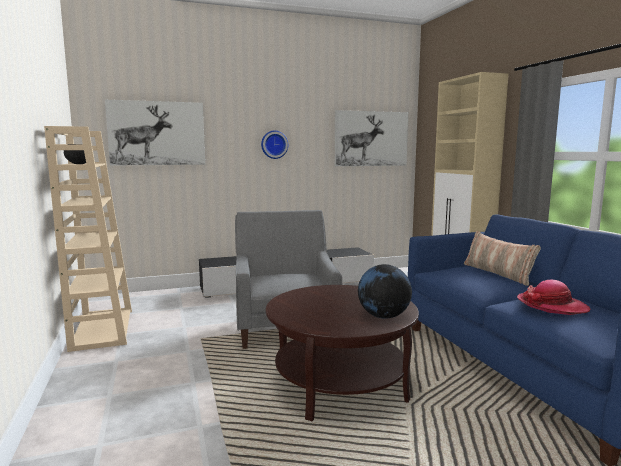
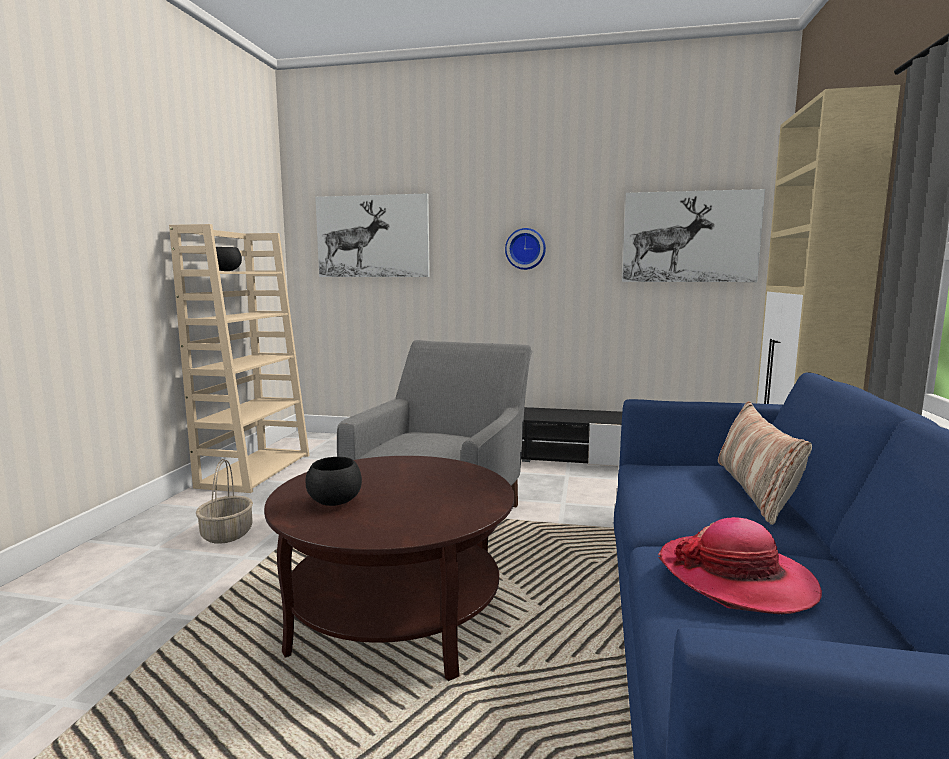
camera: 30 degrees right, 0 degrees up
(154, 373) = (226, 534): none -> basket
(323, 317) = (334, 502): none -> black bowl
(383, 316) = (415, 521): globe -> none

